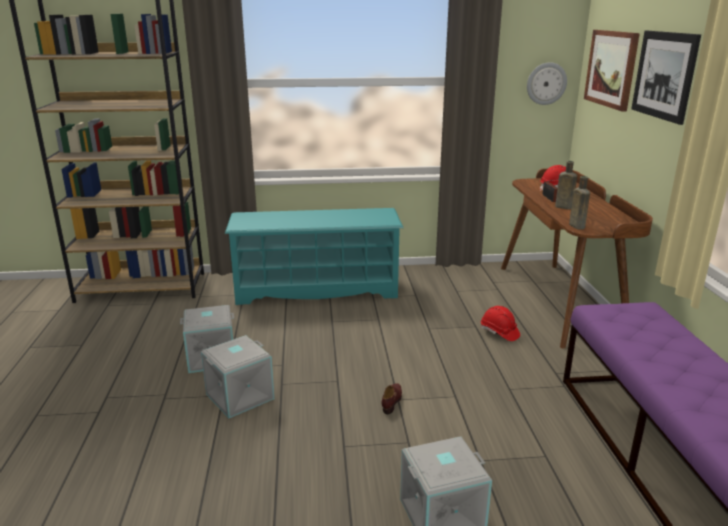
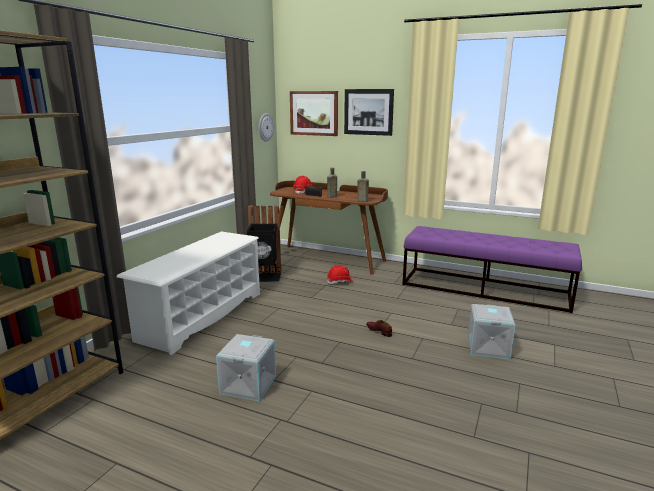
camera: 60 degrees left, 5 degrees down
(240, 397) = (322, 383): grey storage box -> none
(317, 289) = (202, 316): turquoise shoe rack -> white shoe rack
(444, 285) = (265, 277): none -> black trash can

